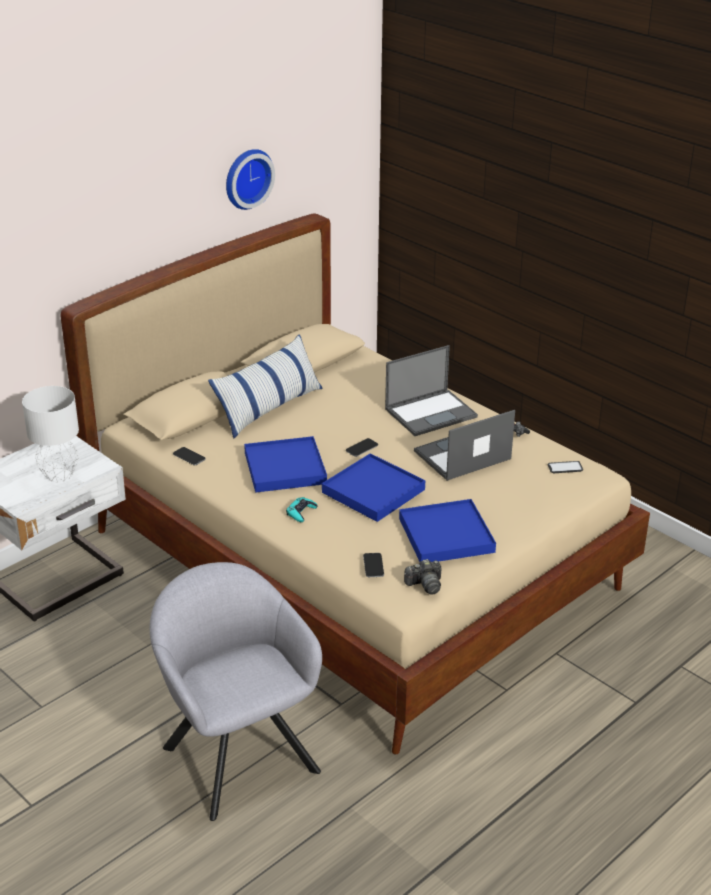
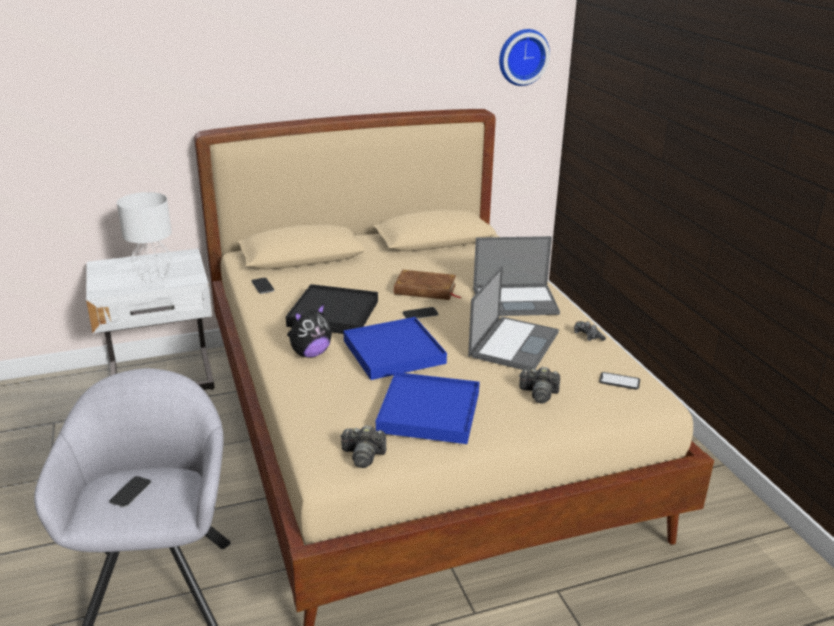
camera: 25 degrees right, 5 degrees down
(246, 178) = (411, 56): wall clock -> wall clock (522, 56)
(269, 408) = (370, 266): pillow -> none
(285, 468) = (333, 314): blue tray -> black tray
(301, 512) = (310, 354): turquoise game controller -> plush toy
(343, 421) = (425, 289): none -> brown book
(373, 566) = (326, 420): phone -> phone (130, 492)
(461, 456) = (514, 343): laptop -> laptop turned 120 degrees clockwise
(514, 496) = (539, 394): none -> camera

